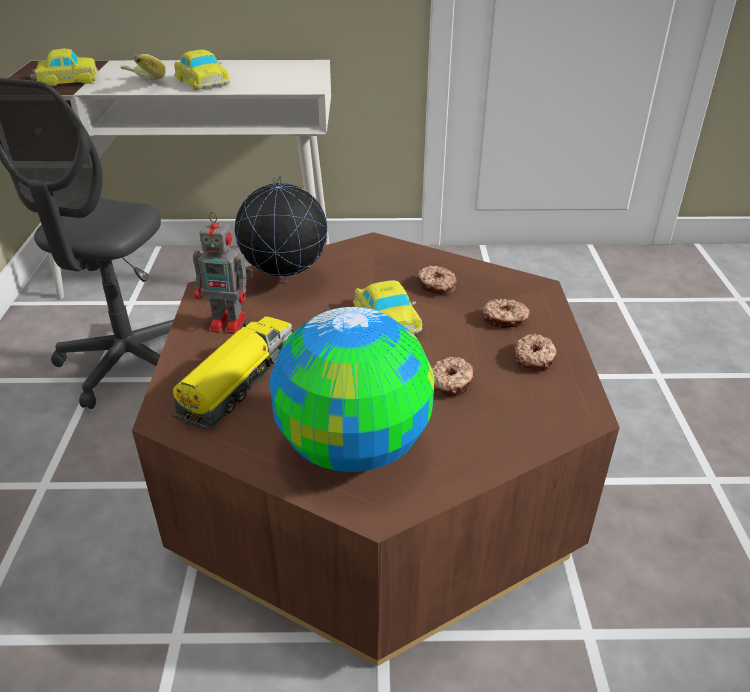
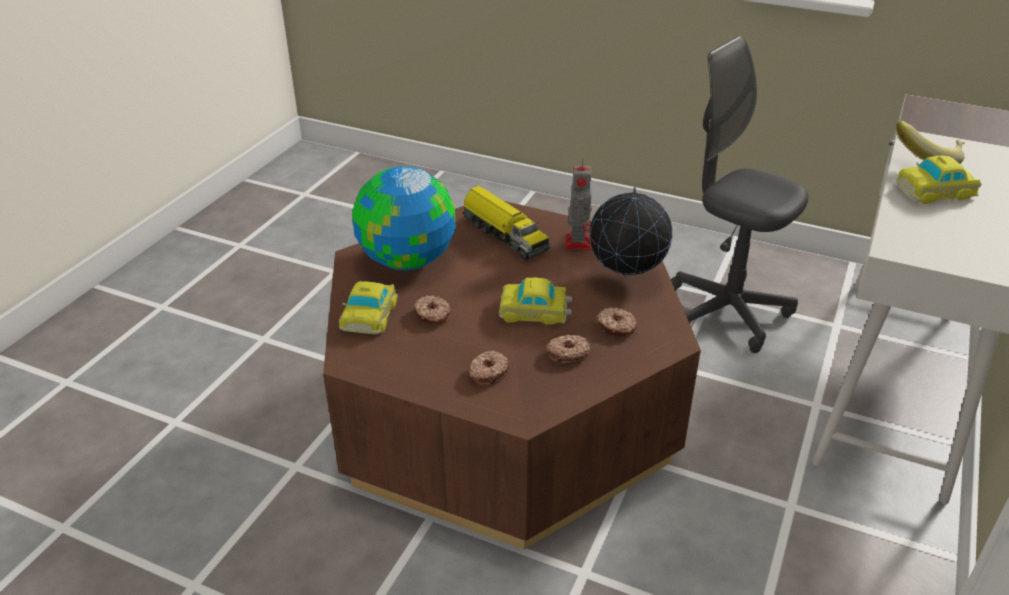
camera: 115 degrees right, 0 degrees up
(66, 80) = (950, 127): toy car -> toy car (370, 314)
(230, 323) = (577, 242): toy robot -> toy robot turned 150 degrees clockwise
(535, 359) = (425, 366): donut -> donut (616, 327)

